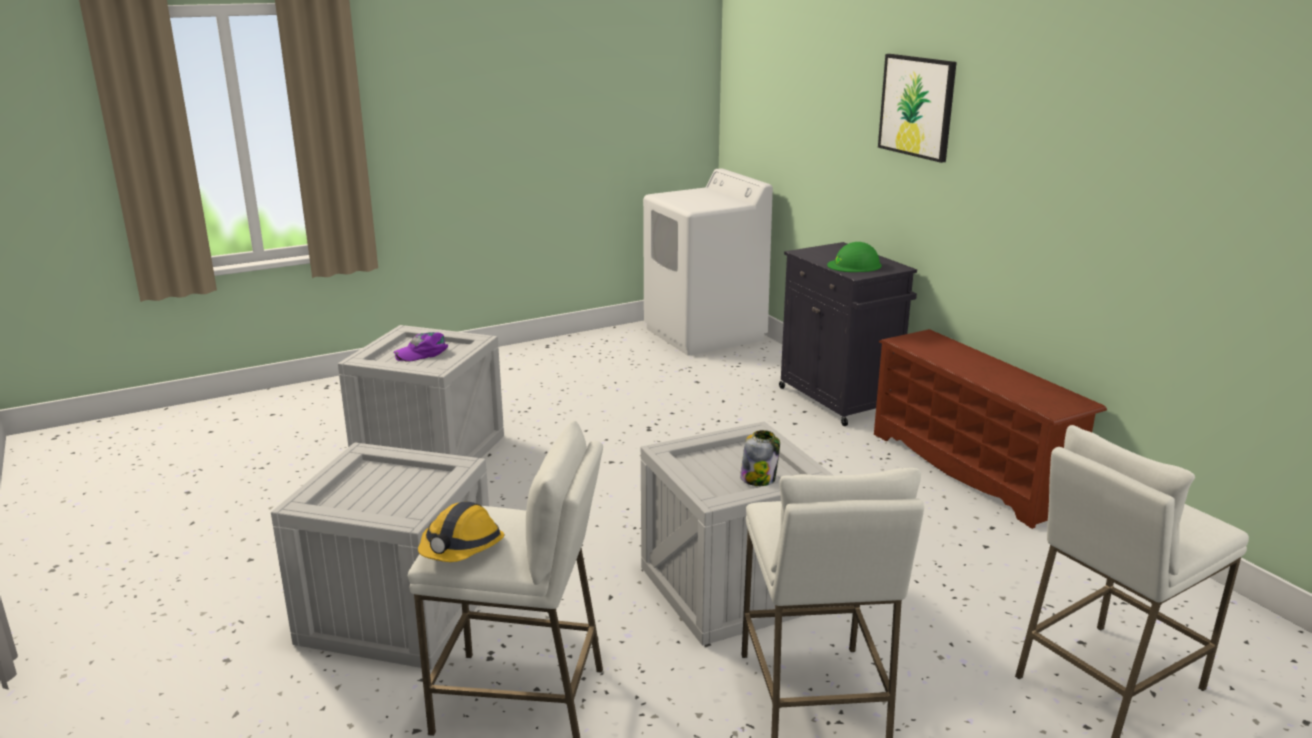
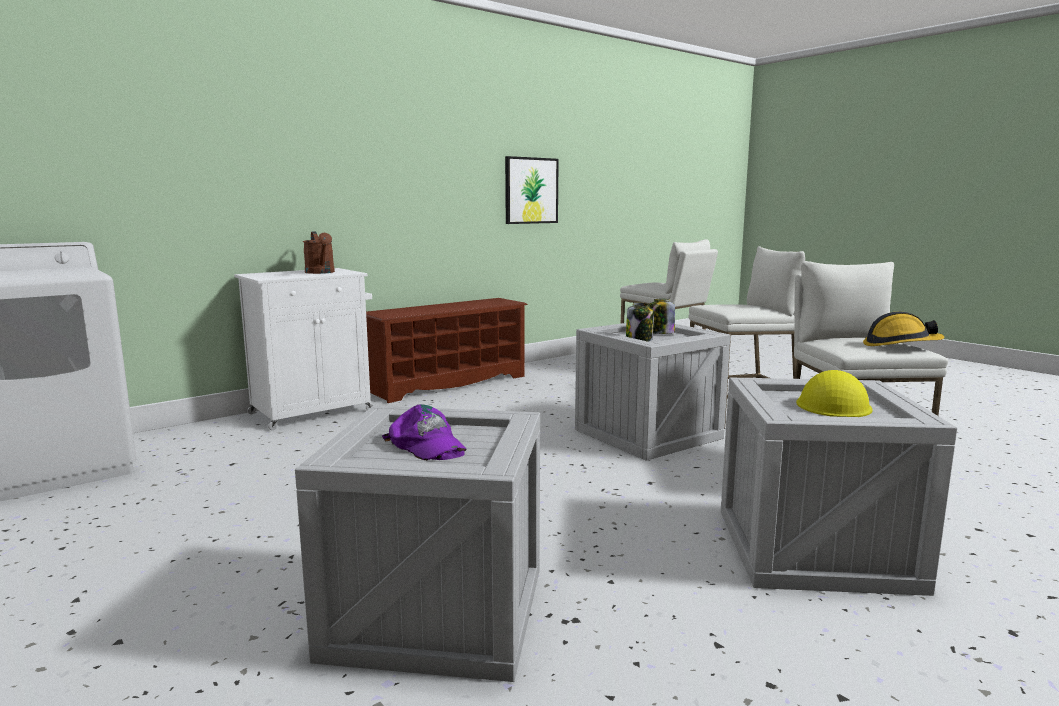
camera: 100 degrees left, 10 degrees down
(385, 493) = (833, 405): none -> yellow hard hat
(719, 458) = (639, 339): none -> jar
(840, 401) = (313, 411): black cabinet -> white cabinet
(854, 265) = (321, 272): green hard hat -> brown watering can
(917, 106) = (305, 129): picture -> picture (531, 190)

